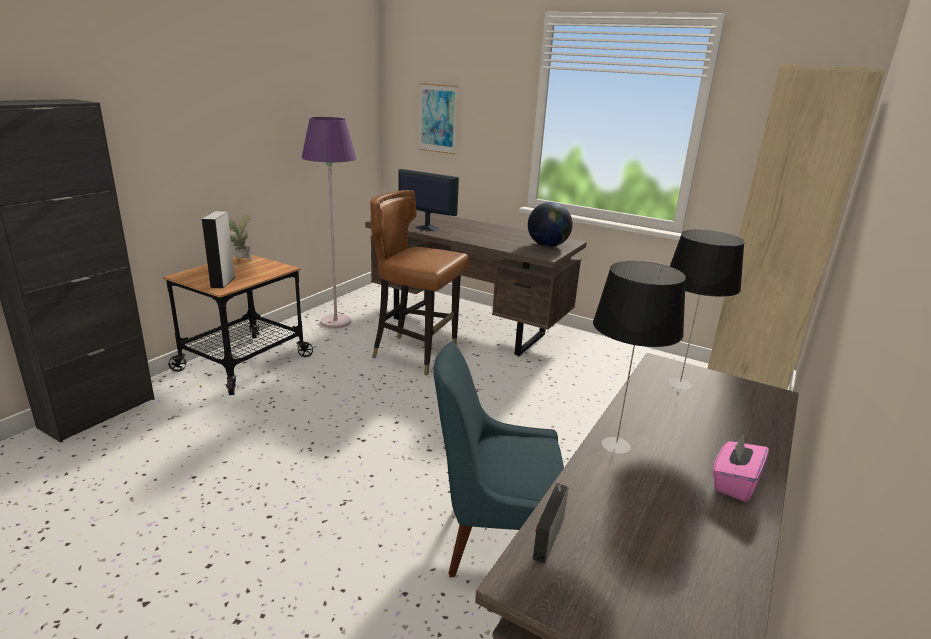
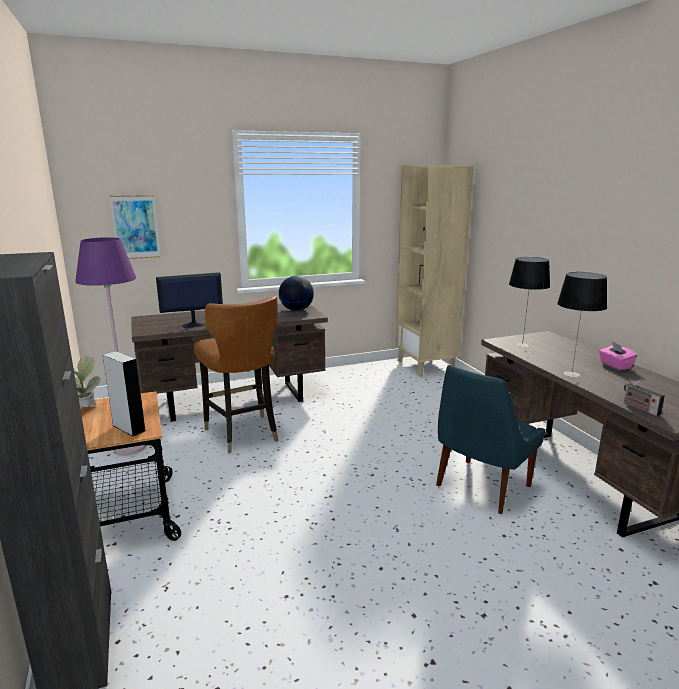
camera: 50 degrees left, 5 degrees down
(416, 354) = (242, 433): brown chair -> brown chair turned 90 degrees counterclockwise

